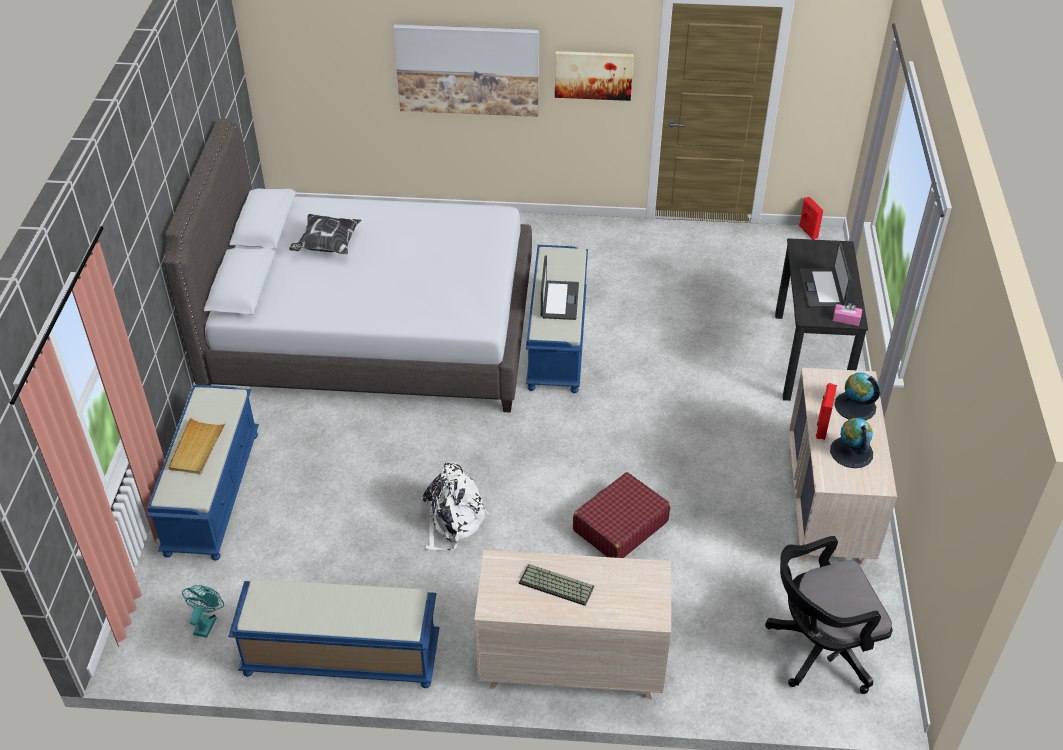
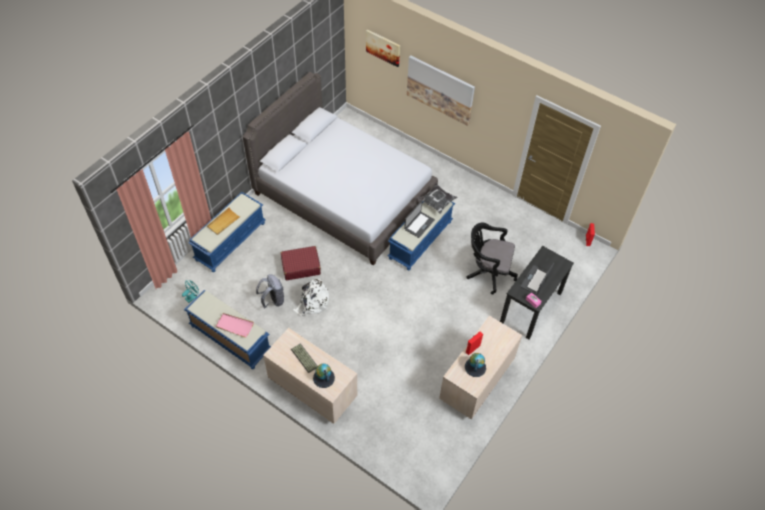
camera: 30 degrees right, 10 degrees up
(327, 245) = (333, 150): pillow -> pillow (436, 202)
(360, 611) = (234, 326): none -> pink tray
(374, 552) = (273, 300): none -> grey backpack
(593, 74) = (497, 118): picture -> picture (383, 47)
(620, 526) = (378, 342): red suitcase -> red suitcase (300, 266)
(818, 649) = (417, 443): black office chair -> black office chair (488, 272)
(855, 406) = (496, 347): globe -> globe (323, 378)

